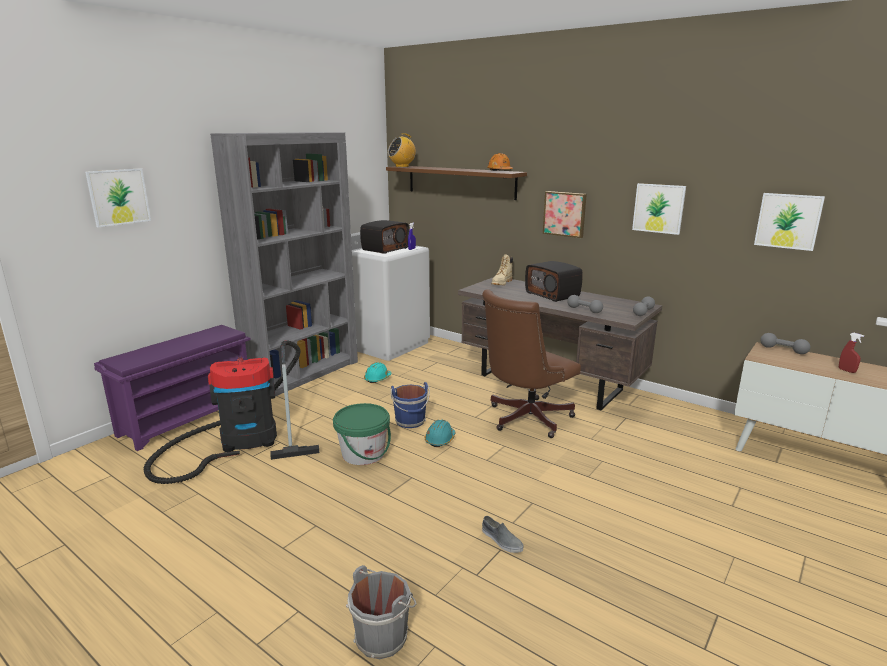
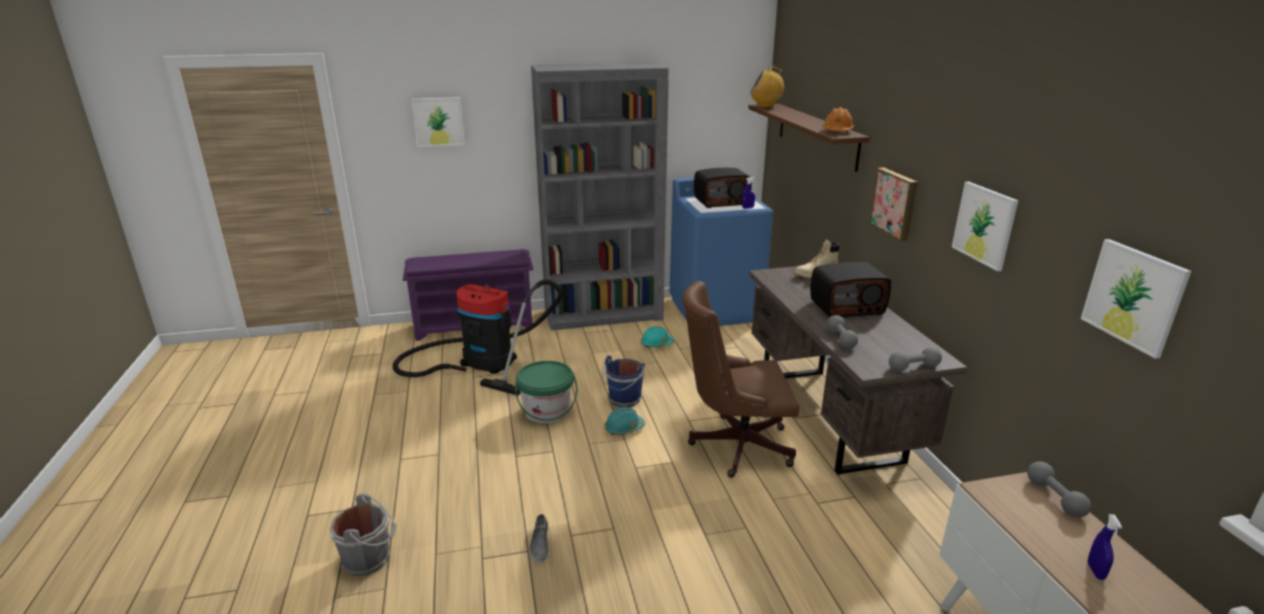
camera: 40 degrees right, 5 degrees up
(386, 344) = (715, 309): white washing machine -> blue washing machine
(553, 294) = (846, 307): radio -> radio turned 105 degrees counterclockwise
(846, 371) = (1095, 571): red spray bottle -> blue spray bottle

